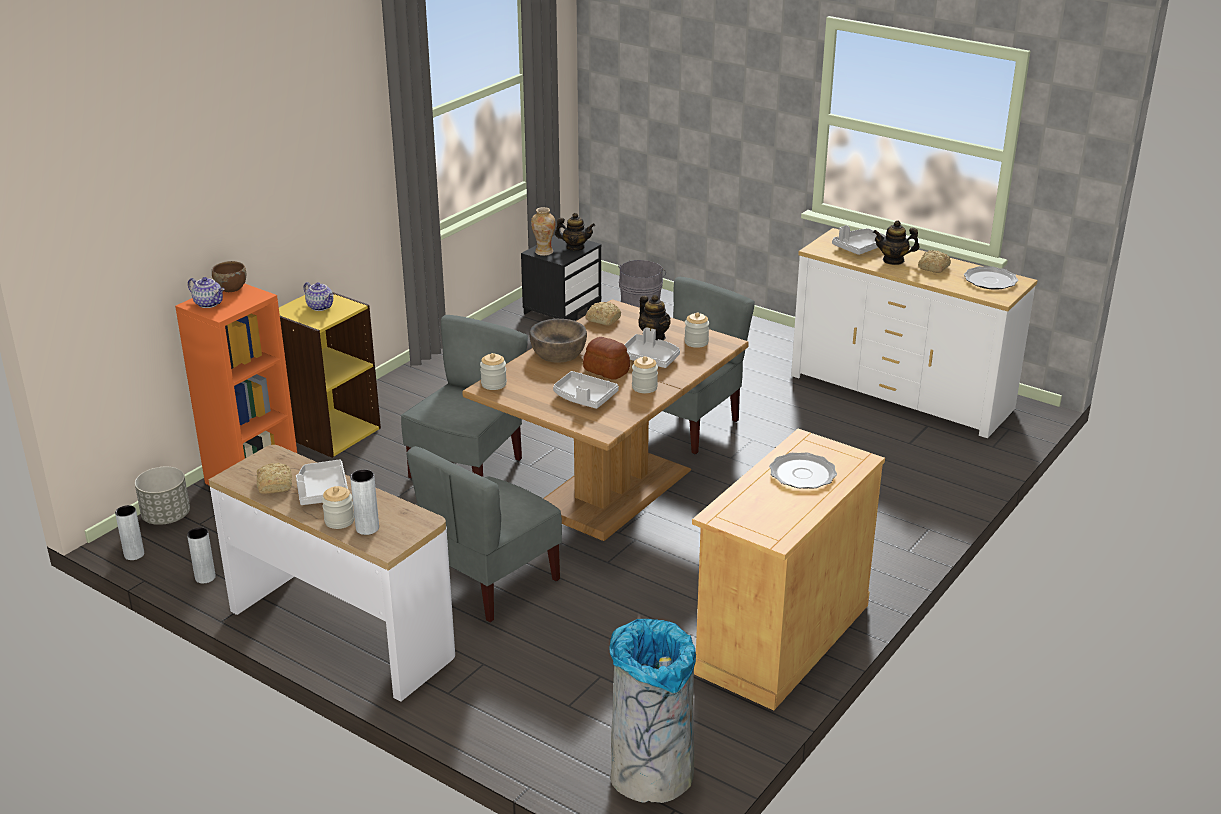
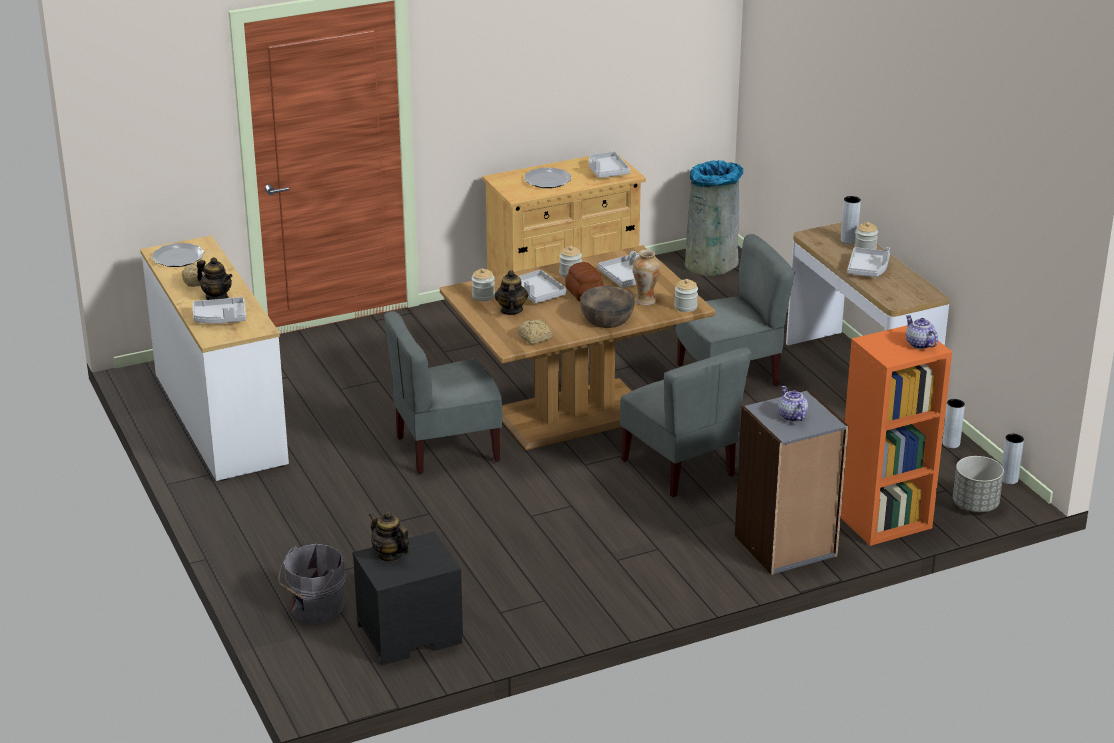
camera: 150 degrees left, 0 degrees up
(231, 288) = (893, 356): brown bowl -> none
(275, 484) = (900, 281): bread -> none
(332, 432) = (786, 546): yellow bookcase -> grey bookcase
(468, 469) = (680, 468): grey chair -> grey chair turned 90 degrees counterclockwise
(544, 252) = (433, 559): vase -> vase (645, 300)
(751, 512) = (606, 171): none -> grey tray

